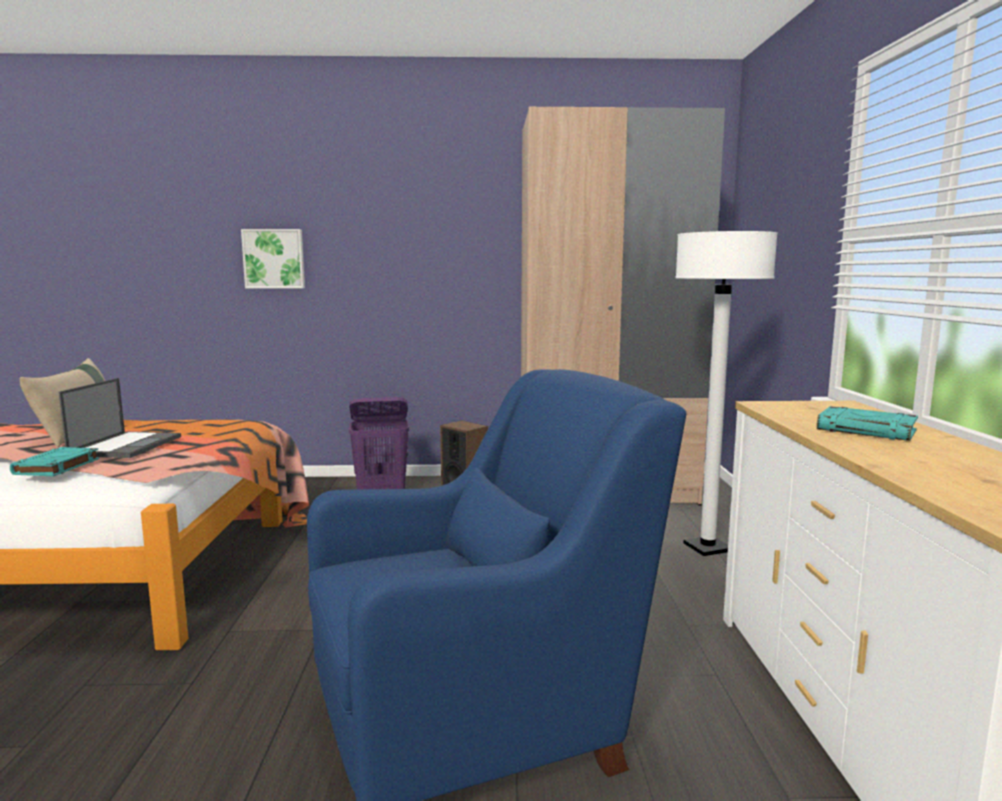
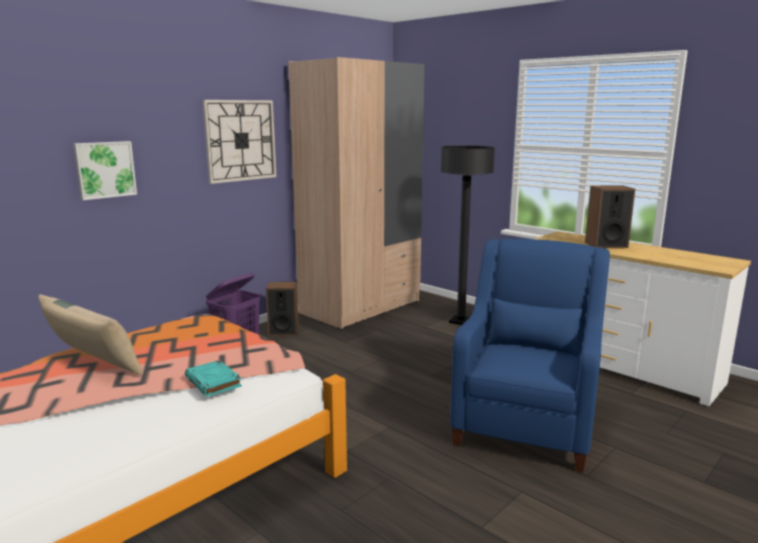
camera: 45 degrees left, 5 degrees up
(126, 445) = (196, 356): laptop -> none
(446, 235) = (240, 140): none -> wall clock
(707, 548) = (460, 321): white floor lamp -> black floor lamp
(867, 430) = (605, 245): turquoise book -> speaker

